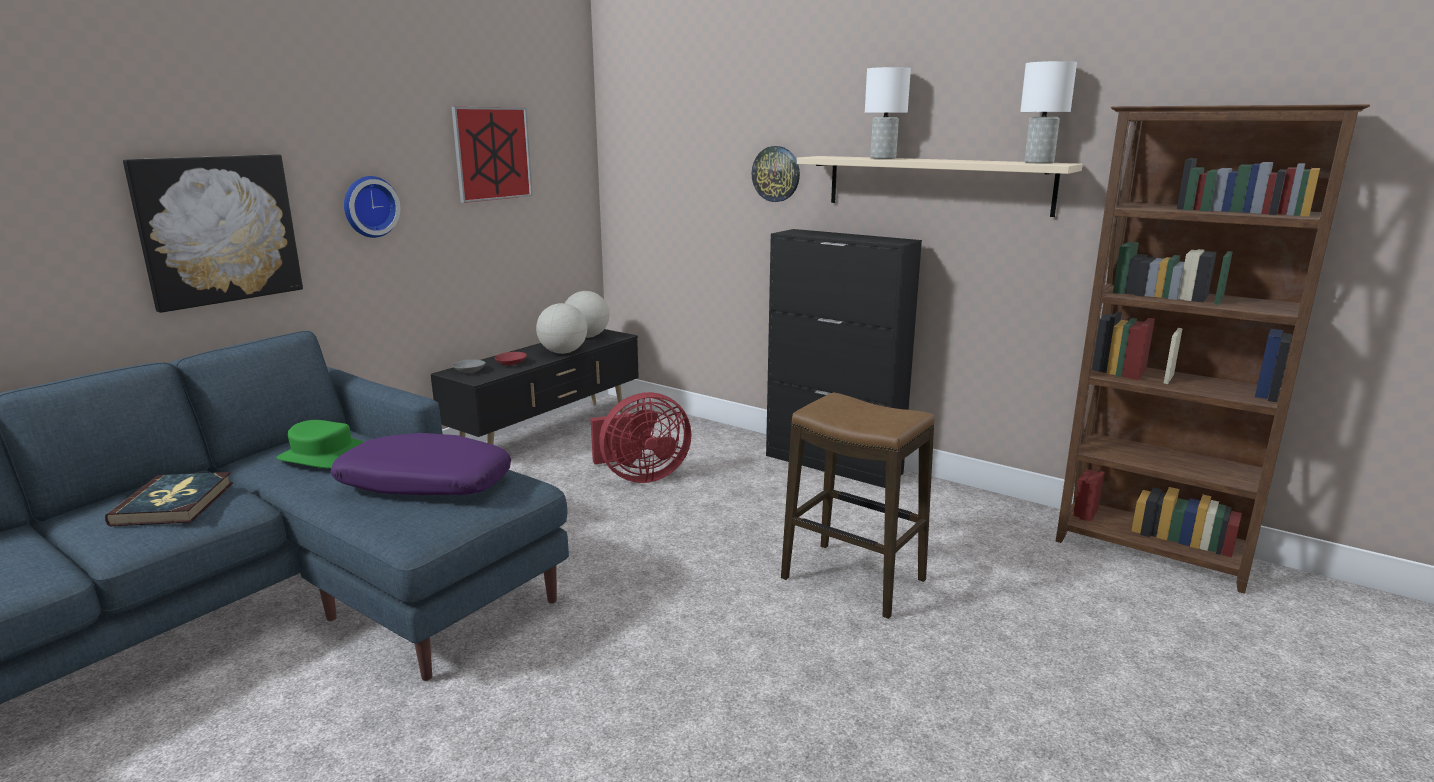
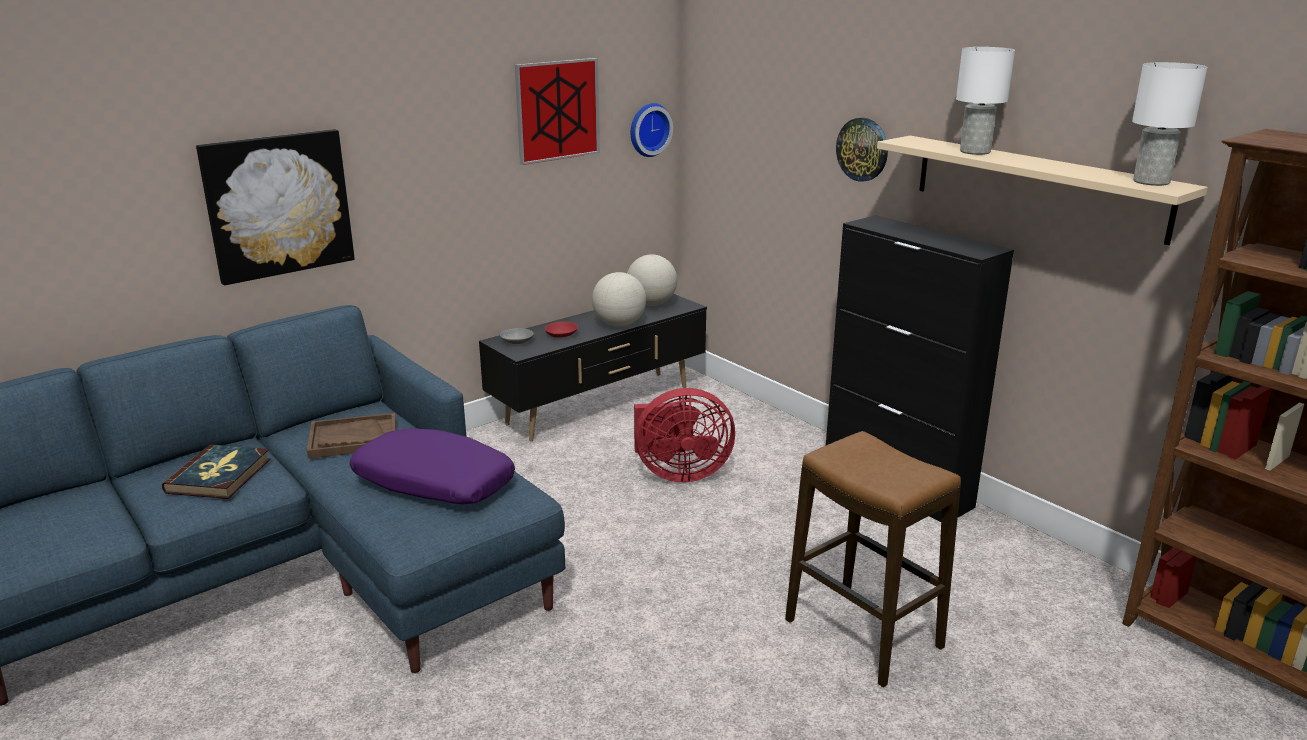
camera: 15 degrees right, 5 degrees up
(323, 457) = (353, 438): green hat -> brown tray
(369, 206) = (423, 174): wall clock -> wall clock (648, 129)

